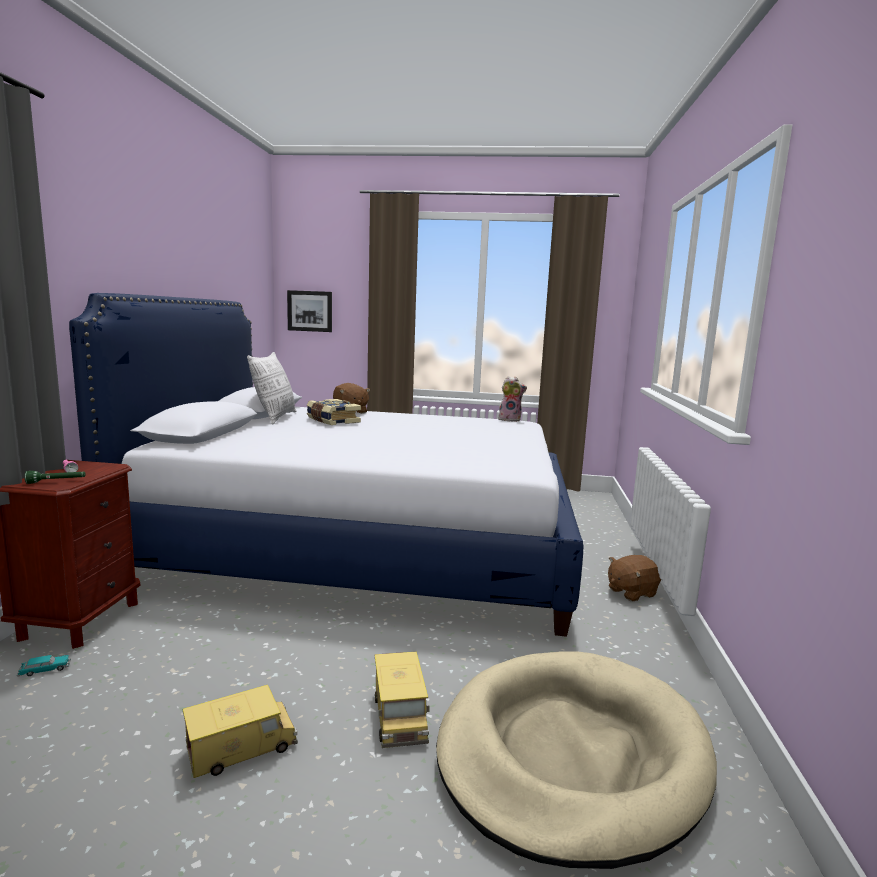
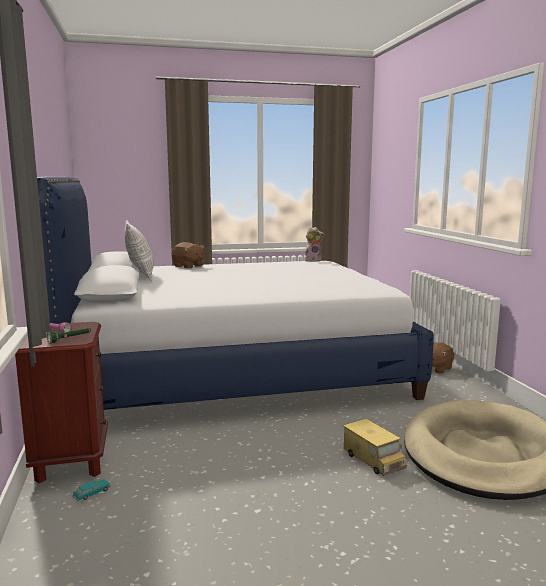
camera: 20 degrees left, 0 degrees up
(241, 748) = (298, 498): toy truck -> none
(310, 311) = (111, 182): picture -> none
(332, 421) = (191, 274): book -> none

